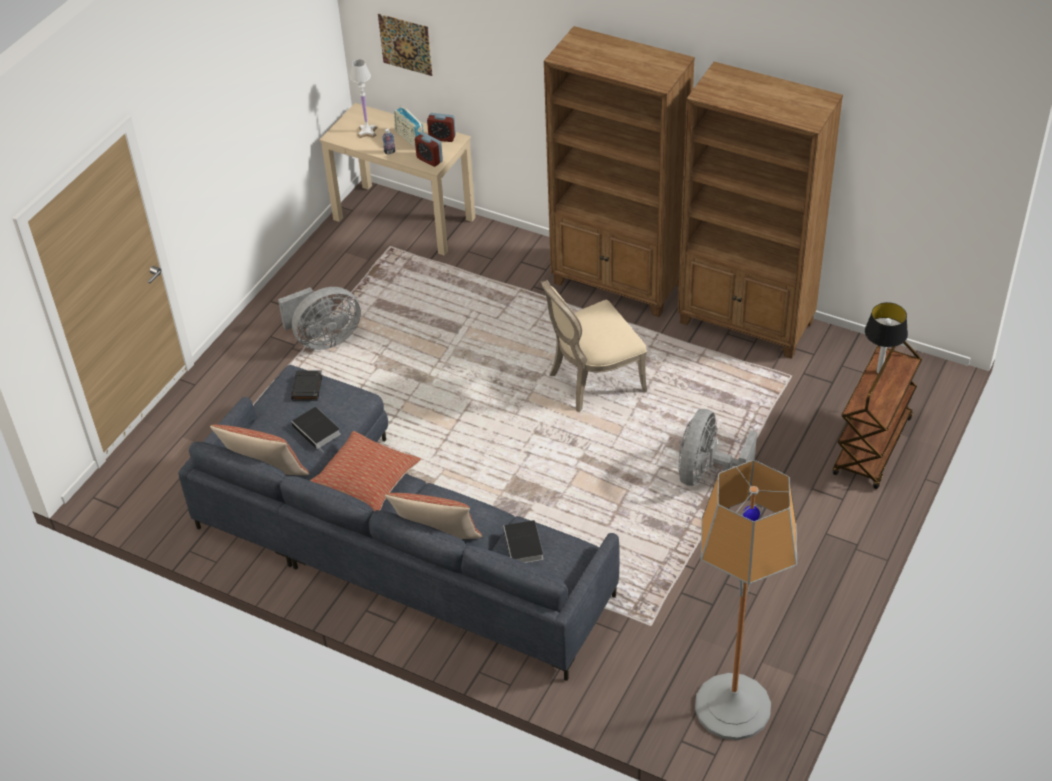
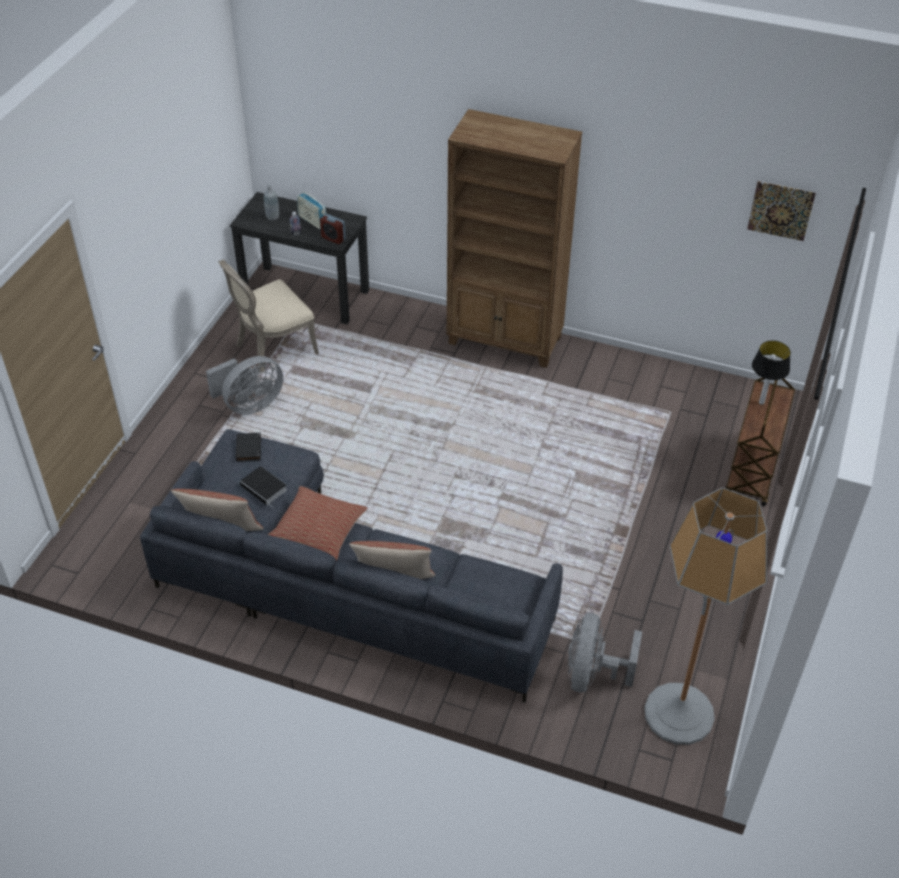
camera: 10 degrees left, 0 degrees up
(367, 132) = (272, 217): white table lamp -> grey bottle
(404, 219) = (306, 294): beige desk -> black desk
(405, 44) = (306, 135): picture -> picture (780, 211)
(442, 137) = (341, 218): alarm clock -> none
(524, 546) = (475, 581): book -> none
(592, 381) = (498, 428): beige chair -> beige chair (272, 349)
(706, 473) = (614, 503): grey fan -> grey fan (592, 674)
(746, 323) = (623, 369): brown bookcase -> none

